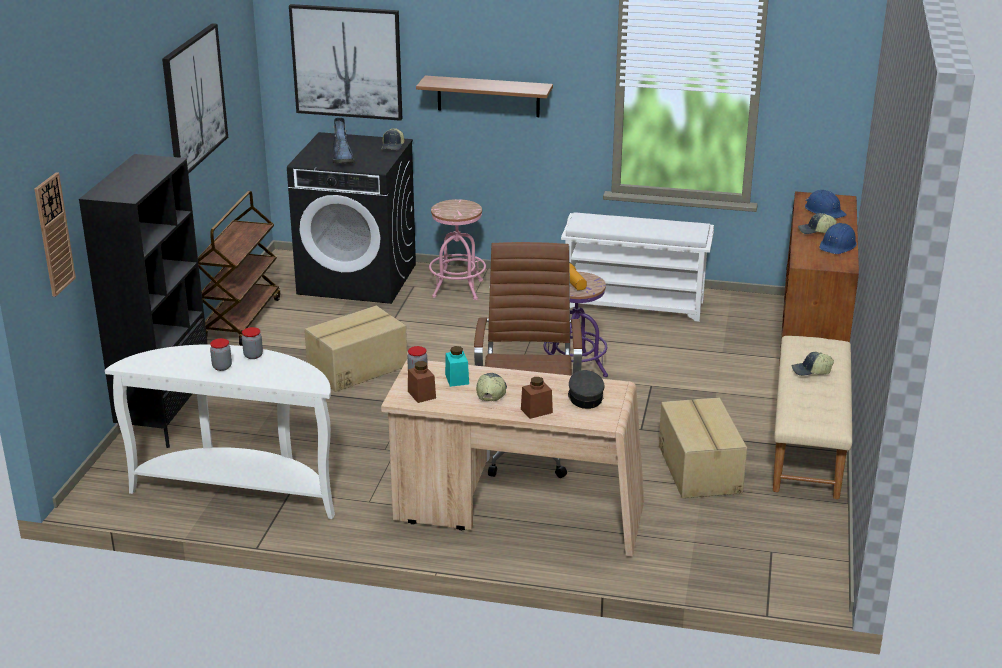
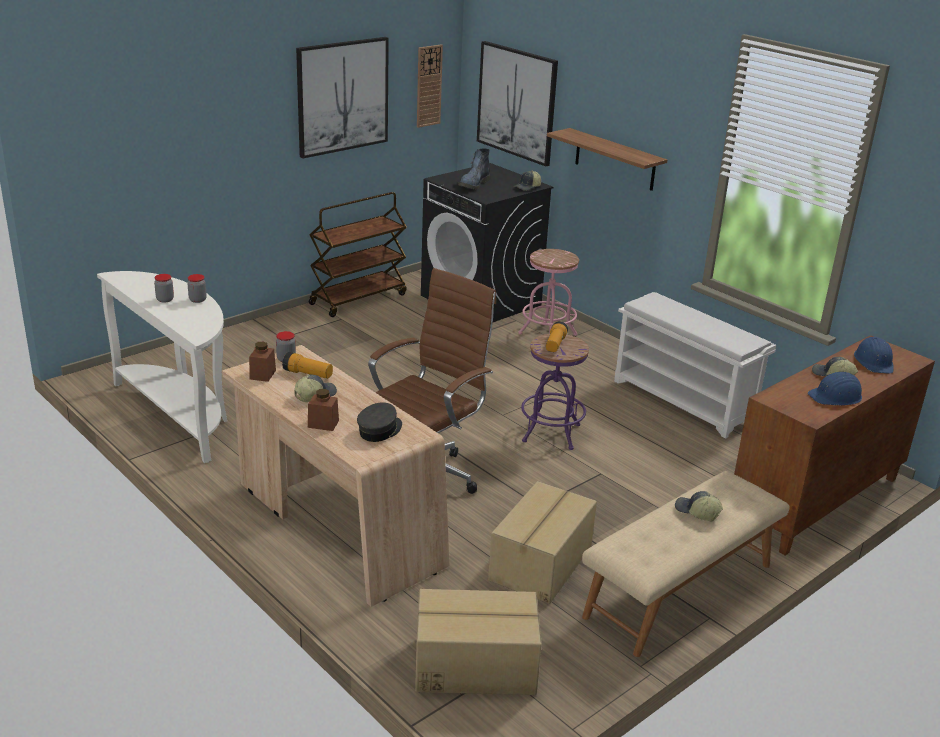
camera: 35 degrees right, 0 degrees up
(54, 234) = (96, 153): wall clock -> wall clock (428, 86)
(165, 420) = (209, 347): black bookcase -> none
(356, 368) = (385, 363): cardboard box -> cardboard box (474, 665)
(457, 379) = (308, 374): turquoise jar -> flashlight

